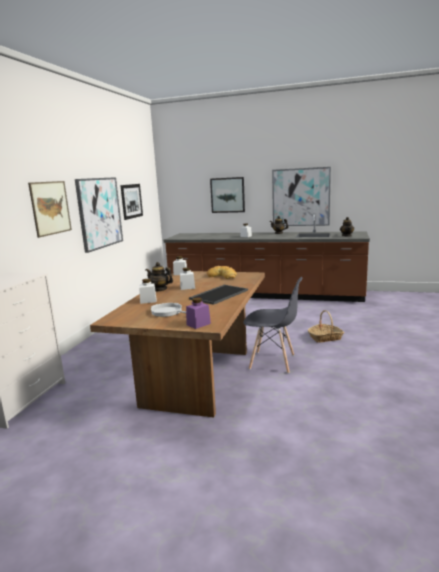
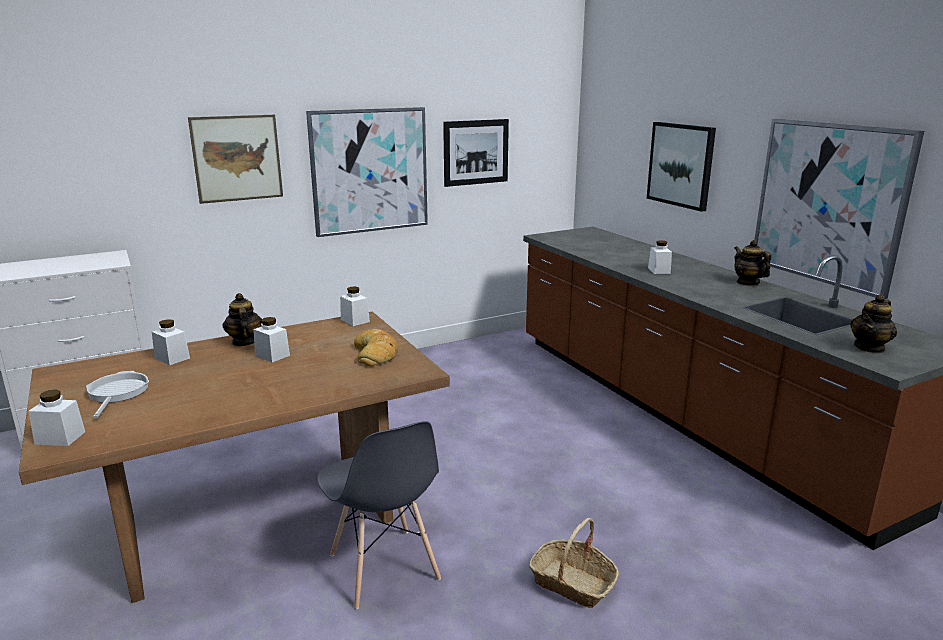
camera: 45 degrees right, 5 degrees up
(198, 324) = (60, 438): purple jar -> white jar
(219, 294) = (250, 392): tray -> none

